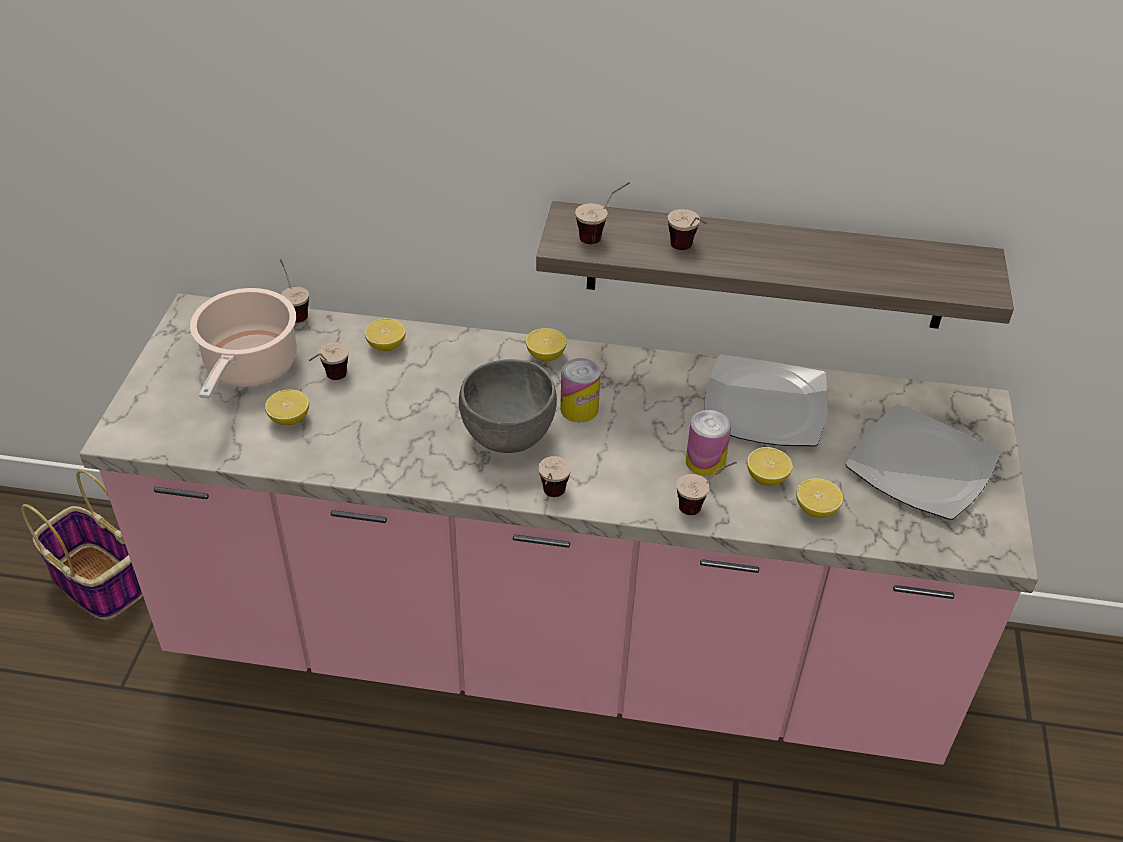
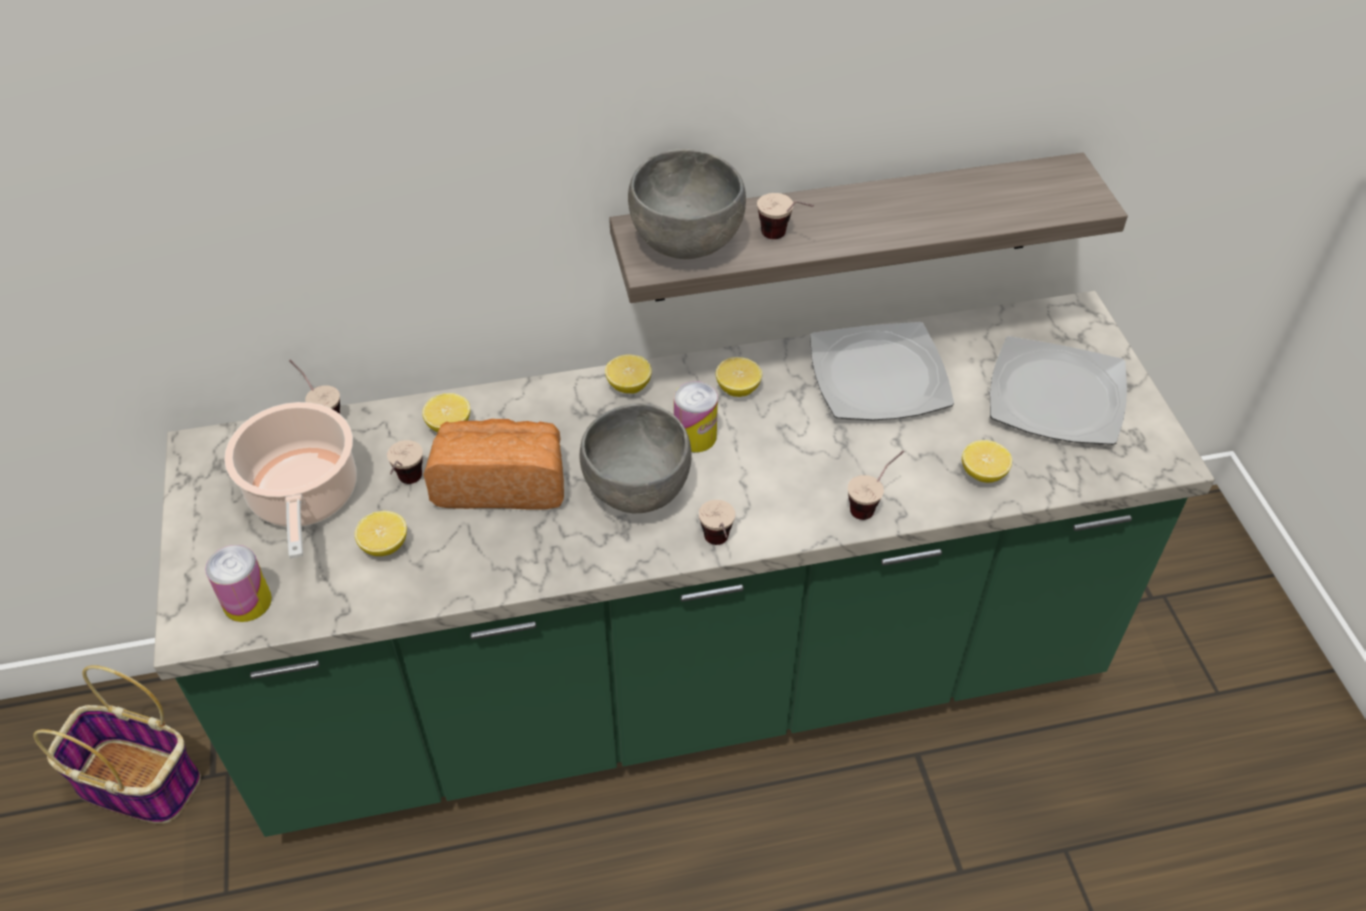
camera: 20 degrees left, 5 degrees up
(403, 399) = (501, 482): none -> bread
(554, 651) = (683, 684): pink counter -> green counter
(601, 235) = (685, 243): cup -> grey bowl
(705, 461) = (851, 455): can -> can (247, 602)
(766, 477) = (919, 454): lemon -> lemon (738, 388)

